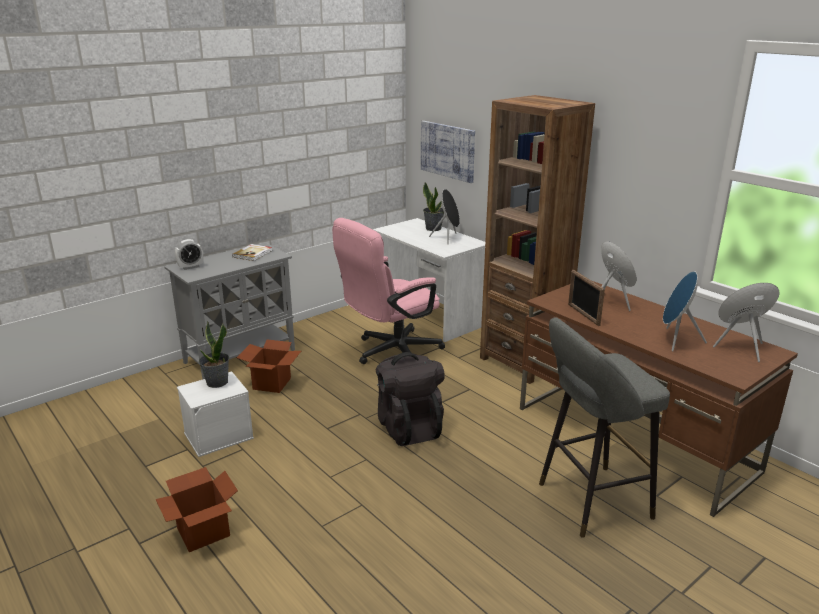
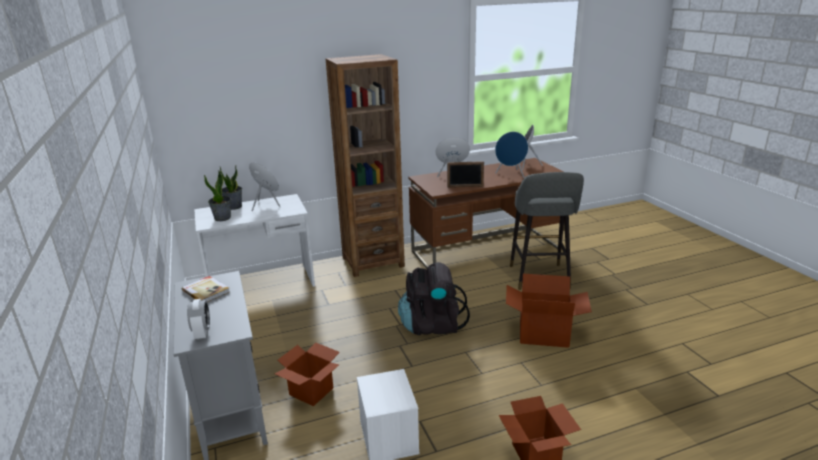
camera: 70 degrees left, 0 degrees up
(217, 382) = (375, 387): potted plant -> potted plant (222, 218)
(390, 352) = (309, 314): pink office chair -> none
(436, 518) = (543, 333): none -> cardboard box
(448, 150) = (224, 130): picture -> none

